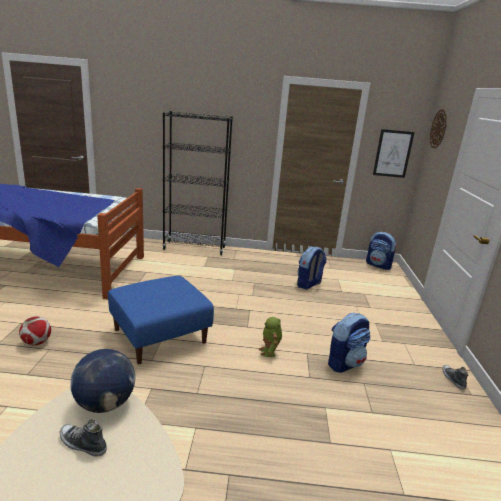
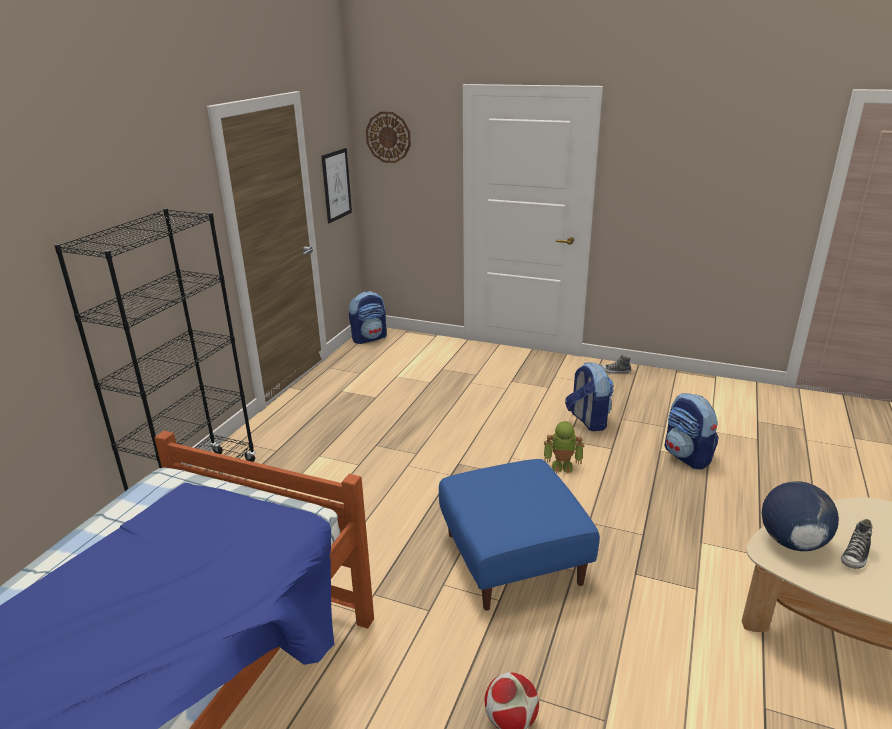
camera: 70 degrees left, 5 degrees up
(309, 284) = (402, 401): backpack -> backpack (687, 456)

